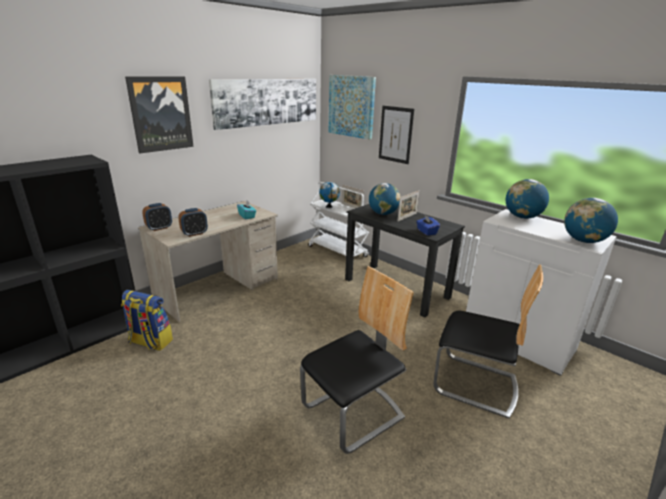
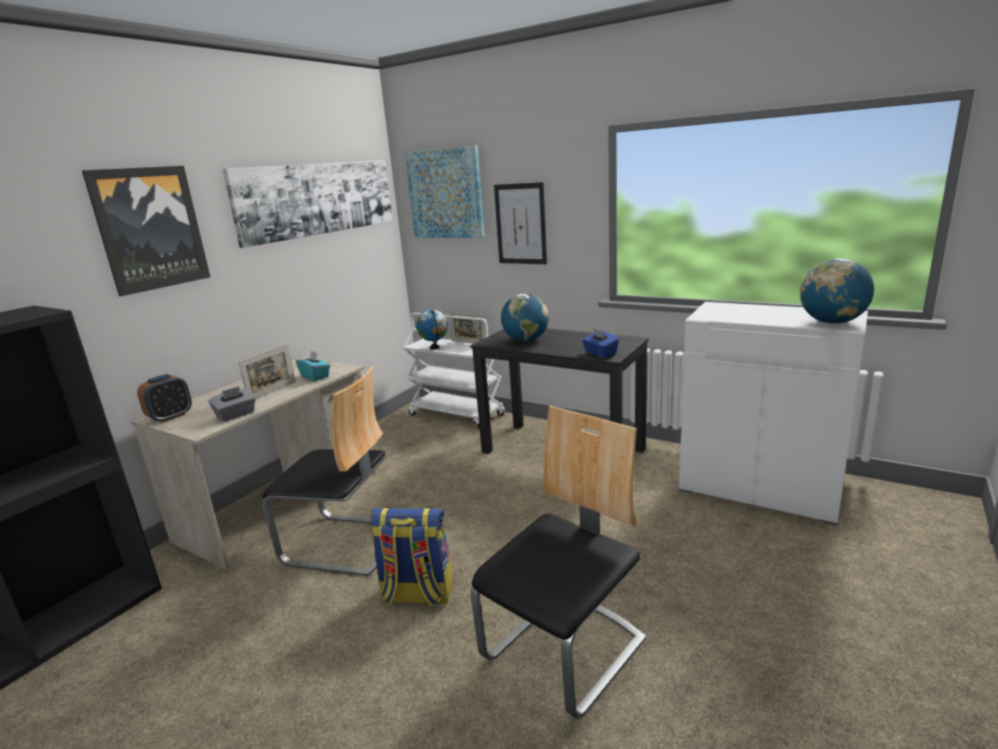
camera: 10 degrees left, 5 degrees down
(150, 342) = (183, 614): backpack -> backpack (416, 594)
(194, 233) = (236, 415): alarm clock -> grey tissue box
(407, 217) = (562, 339): picture frame -> picture frame (272, 391)
(475, 384) = (727, 563): chair -> chair (344, 544)
(522, 217) = (734, 308): globe -> none

